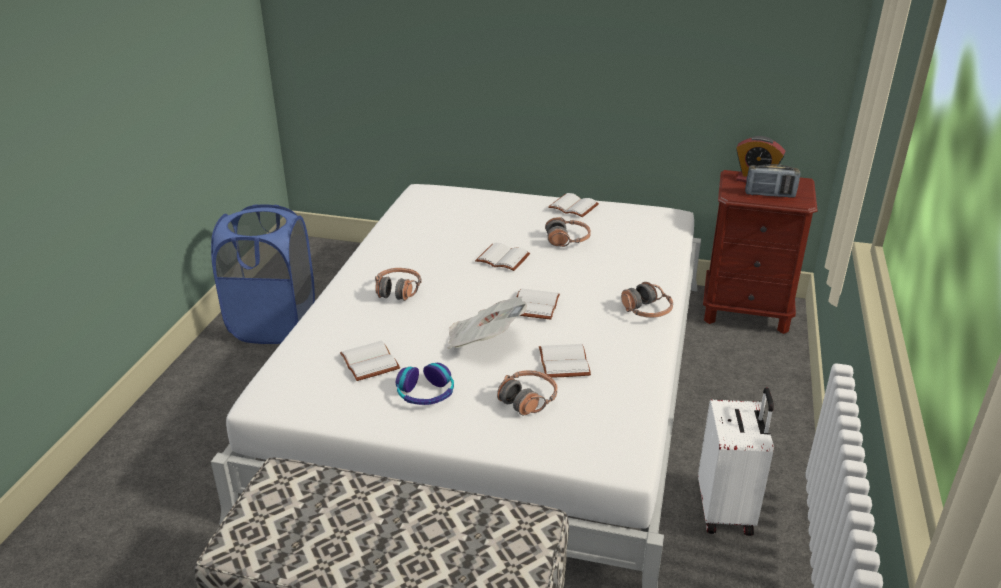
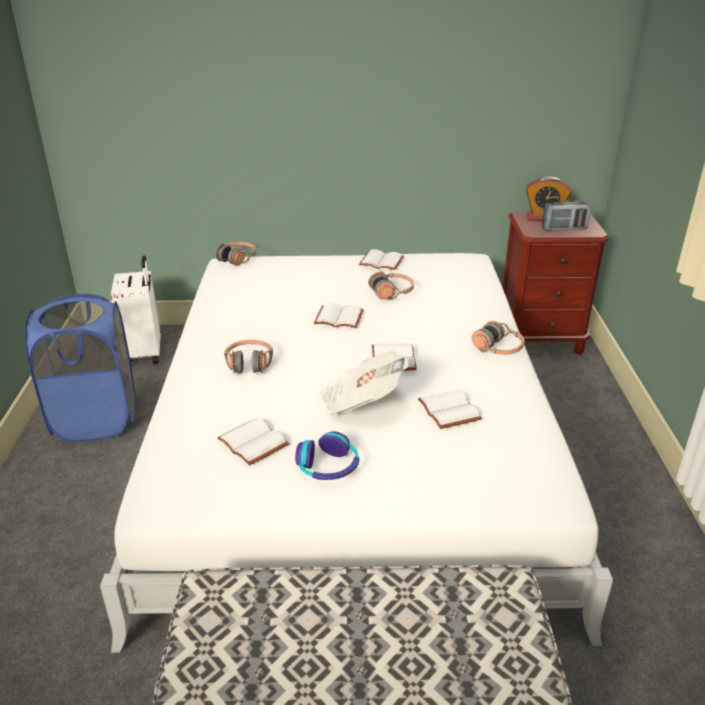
camera: 15 degrees left, 0 degrees up
(528, 399) = (434, 454): headphones -> headphones (237, 259)
(727, 510) = (612, 527): white suitcase -> white suitcase (145, 353)

